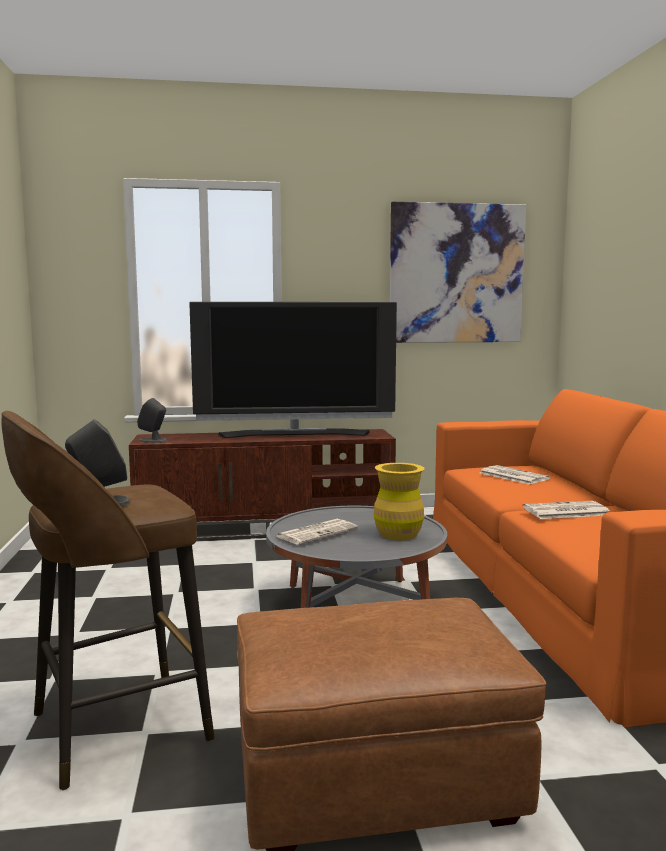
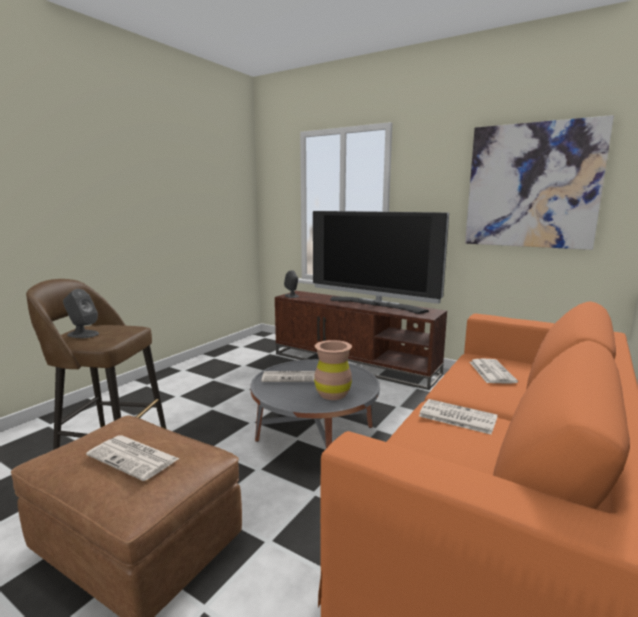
camera: 40 degrees right, 5 degrees up
(398, 534) = (332, 394): yellow vase -> brown vase
(402, 624) = (134, 457): none -> newspaper

